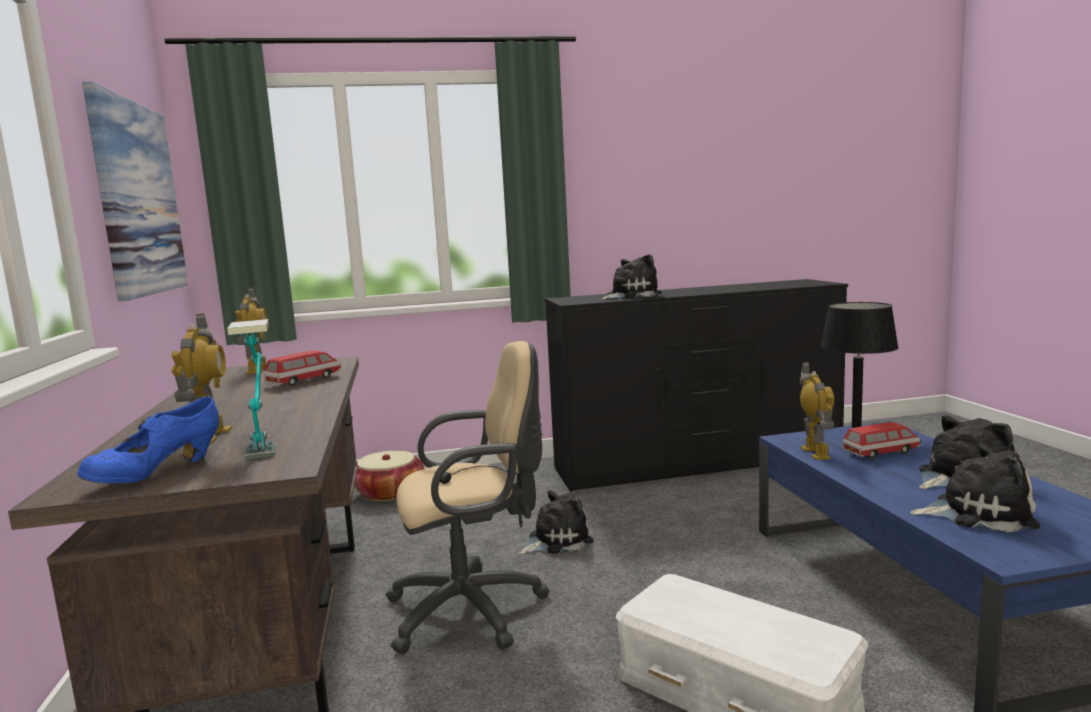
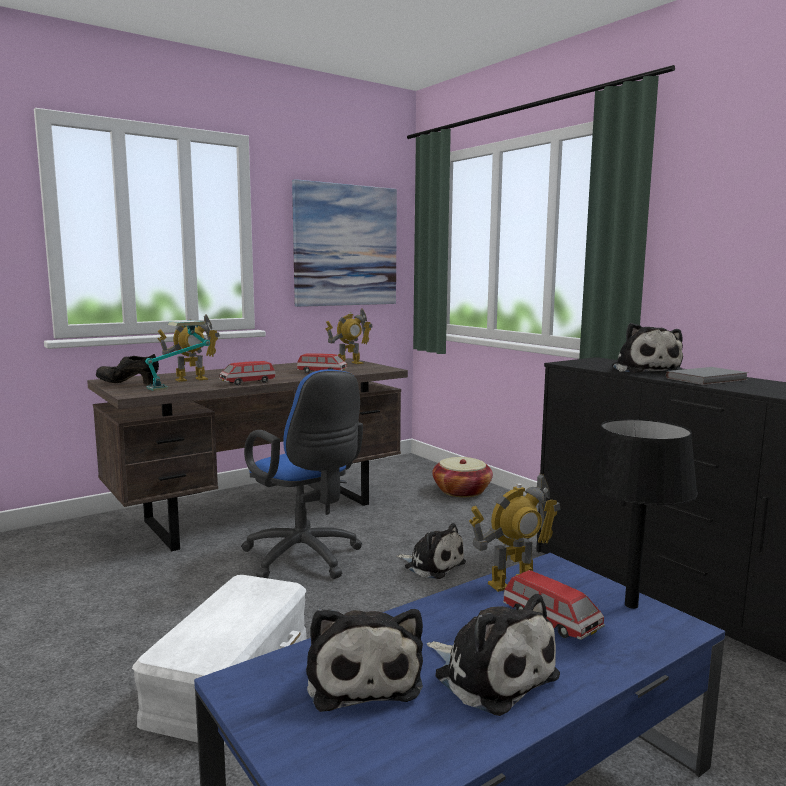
camera: 65 degrees right, 0 degrees up
(157, 474) = (128, 384): blue shoe -> black shoe
(313, 409) = (247, 383): none -> toy car
(475, 610) = (305, 559): beige office chair -> blue office chair
(630, 295) = (644, 370): plush toy -> plush toy turned 45 degrees clockwise
(684, 291) = (708, 379): none -> grey book

